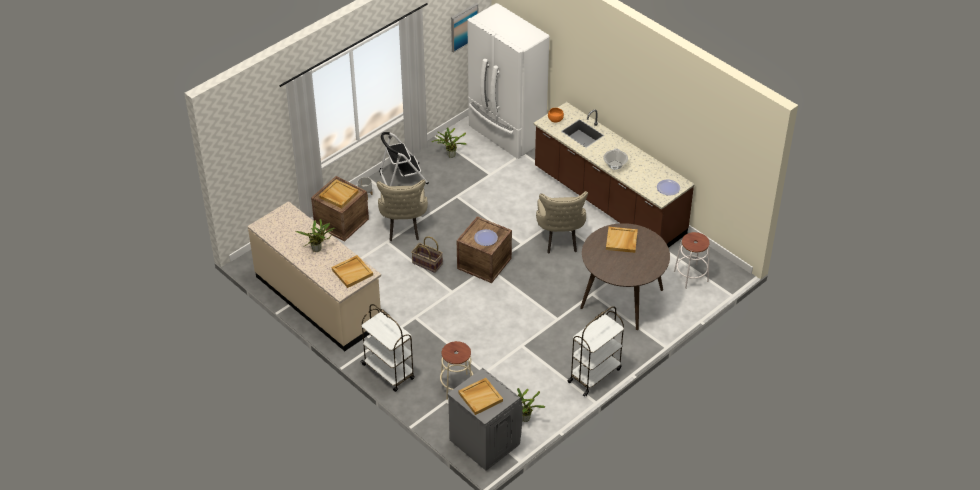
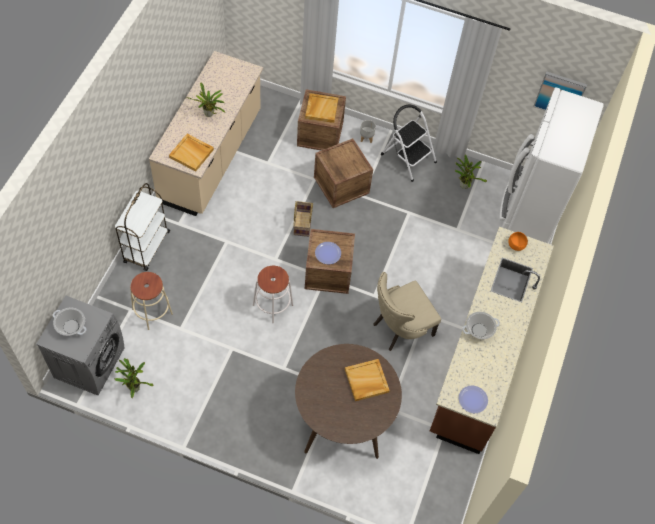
camera: 60 degrees right, 15 degrees up
(404, 227) = (341, 185): beige chair -> crate
(480, 397) = (71, 326): beige tray -> cooking pot
(595, 375) = (221, 433): white cart -> none
(691, 276) = (414, 481): white stool -> white stool (273, 305)

